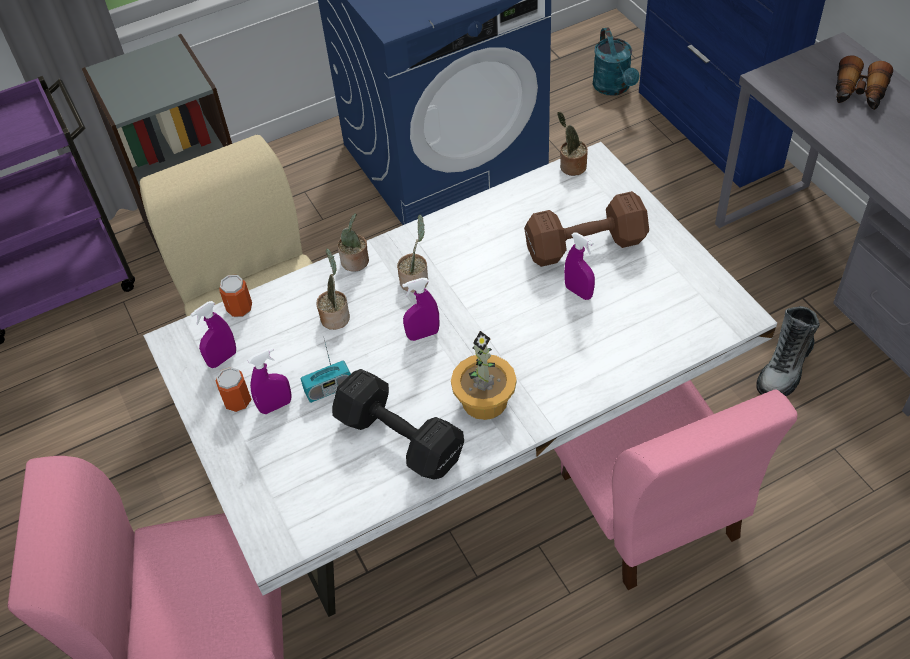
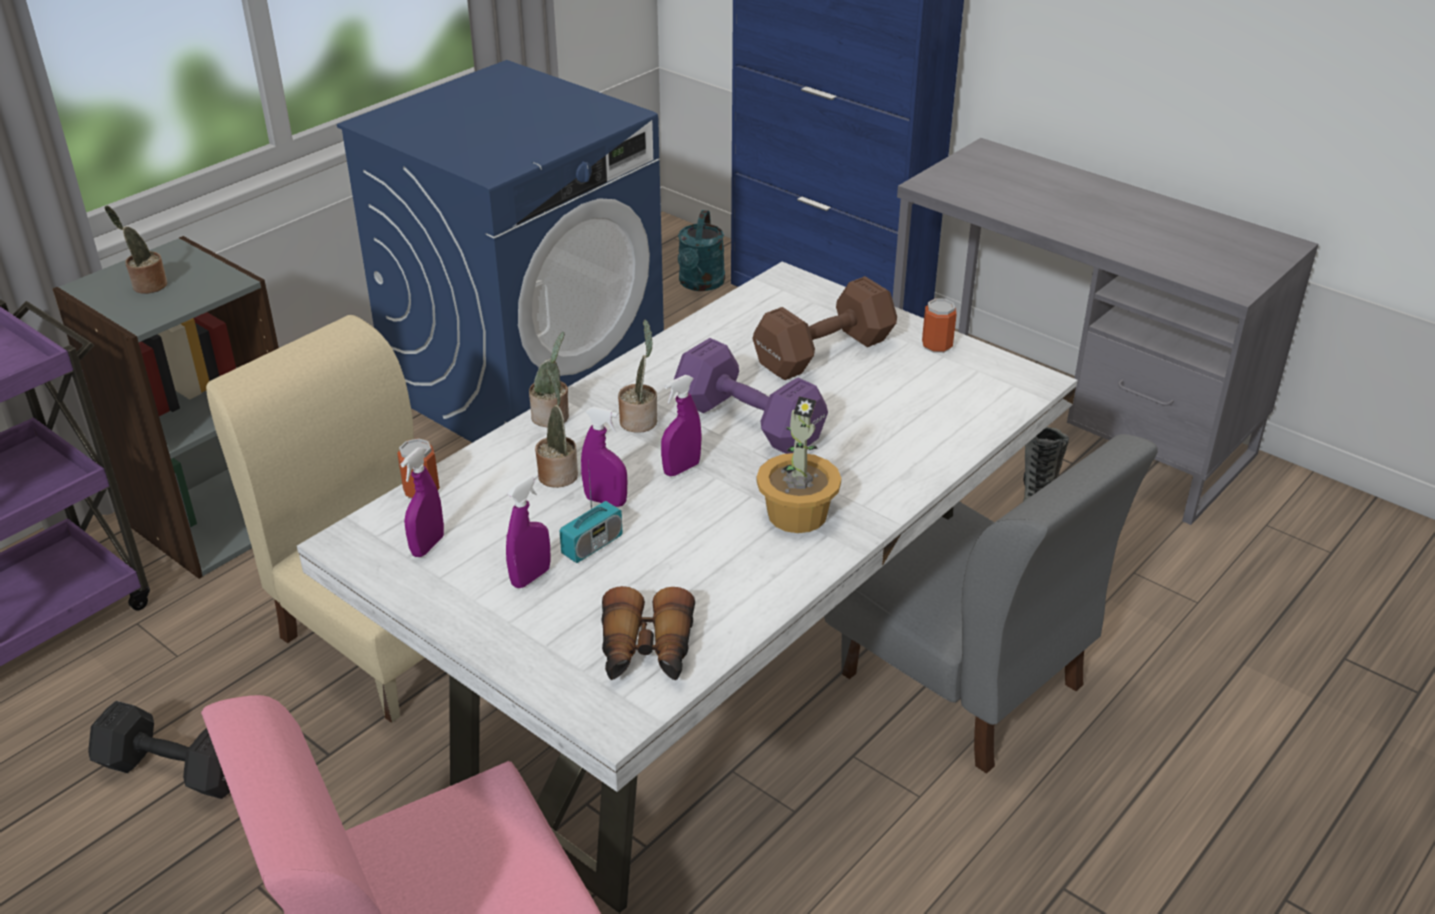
camera: 25 degrees left, 15 degrees down
(238, 401) = (475, 584): can -> can (937, 346)
(398, 436) = (711, 571): black dumbbell -> black dumbbell (173, 768)
(494, 304) = (751, 424): none -> purple dumbbell
(571, 167) = (762, 288): potted plant -> potted plant (147, 286)
(578, 292) = (843, 394): purple spray bottle -> purple spray bottle (605, 501)
(614, 88) = (700, 284): turquoise watering can -> turquoise watering can turned 45 degrees clockwise
(648, 506) = (962, 681): pink chair -> grey chair
(858, 94) = (1030, 183): binoculars -> binoculars (646, 653)

